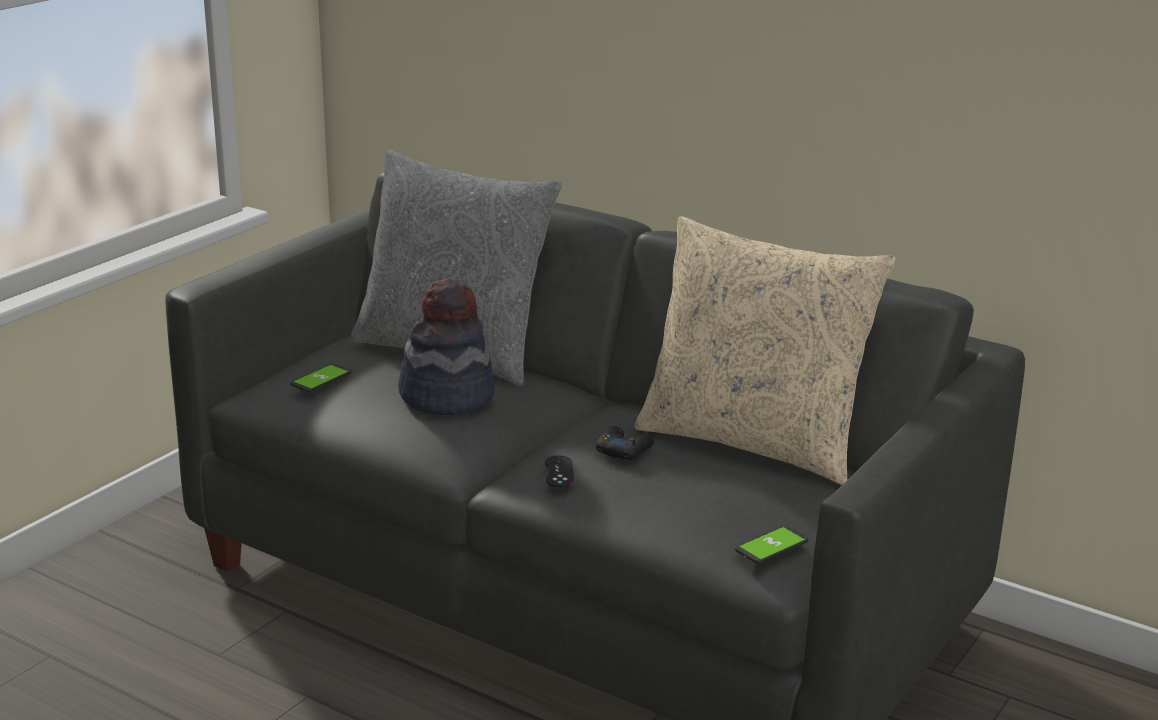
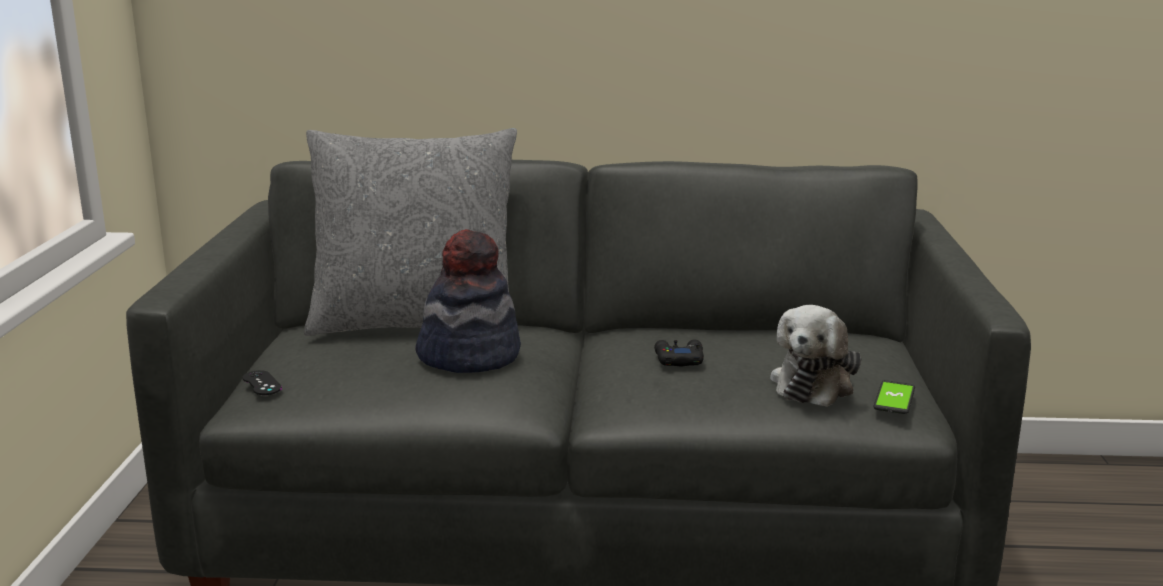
camera: 30 degrees left, 5 degrees down
(321, 379) = (318, 372): phone -> none
(559, 472) = (649, 390): black game controller -> black game controller (262, 383)
(714, 509) = (814, 384): none -> plush toy
(753, 442) = (762, 330): beige pillow -> none

